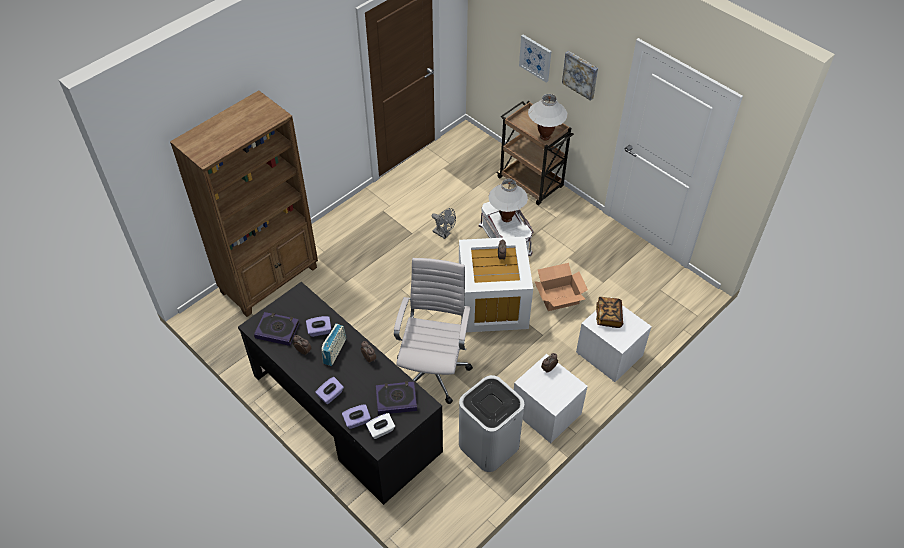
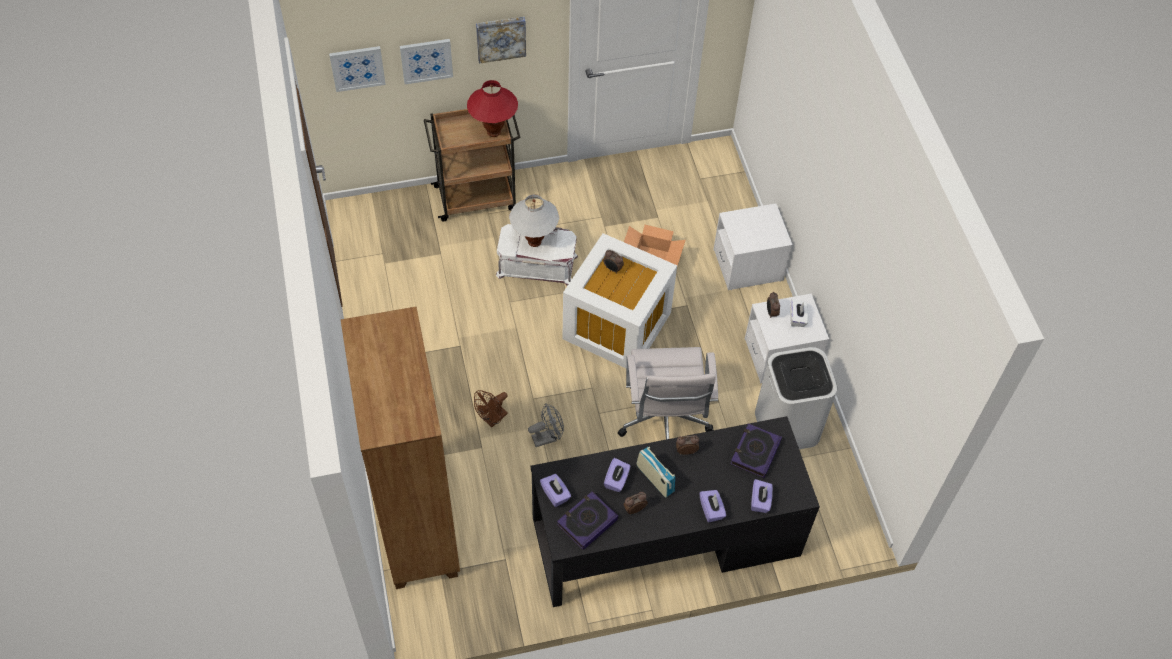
camera: 60 degrees left, 5 degrees up
(287, 304) = (555, 494): none -> purple tissue box
(370, 276) = (492, 419): none -> brown fan
(381, 430) = (785, 485): white tissue box -> white tissue box (797, 318)
(433, 369) = (664, 425): white office chair -> white office chair turned 135 degrees counterclockwise
(443, 234) = (485, 316): grey fan -> grey fan (547, 437)
(498, 33) = (357, 68): none -> picture
(545, 137) = (494, 132): white table lamp -> red table lamp
(608, 316) = (742, 229): book -> none

